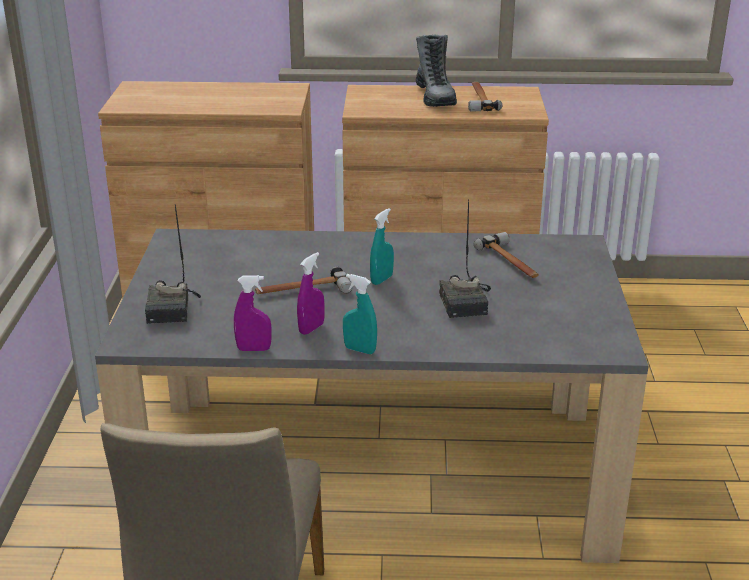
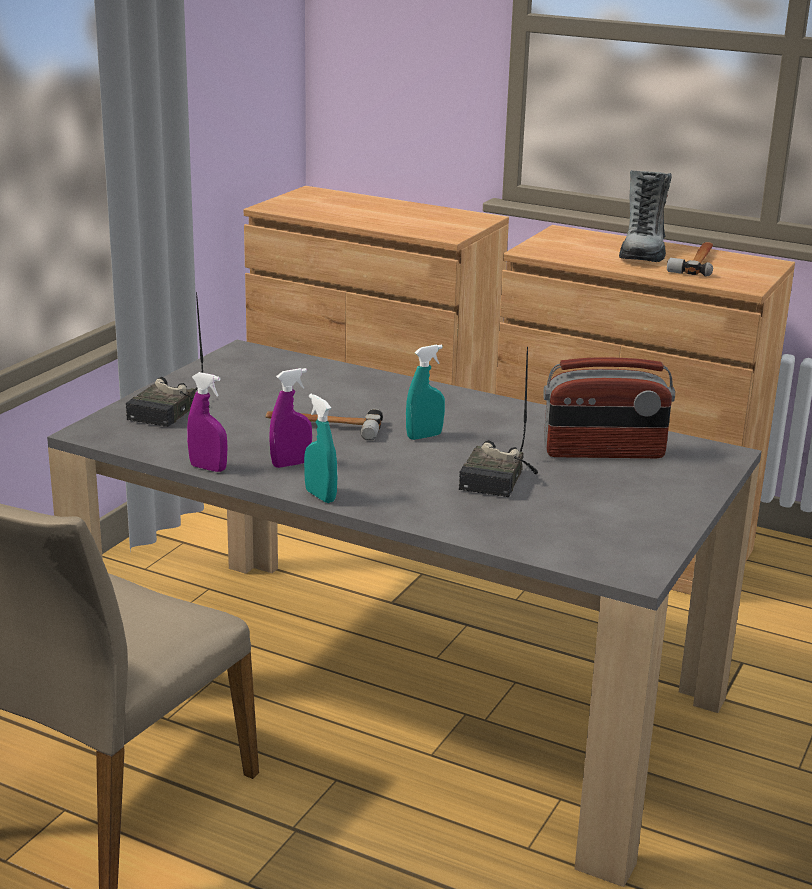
camera: 25 degrees right, 5 degrees down
(511, 262) = (603, 452): hammer -> radio

